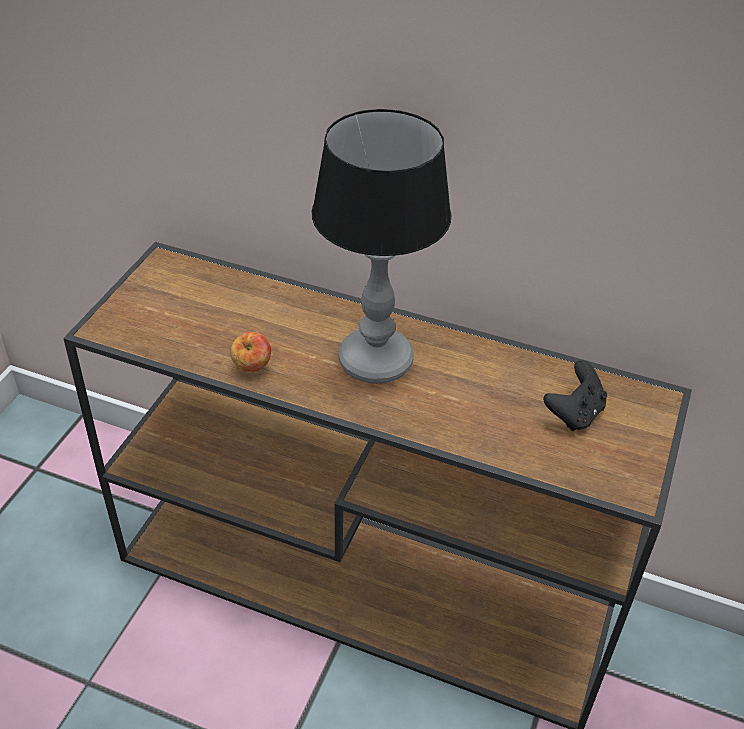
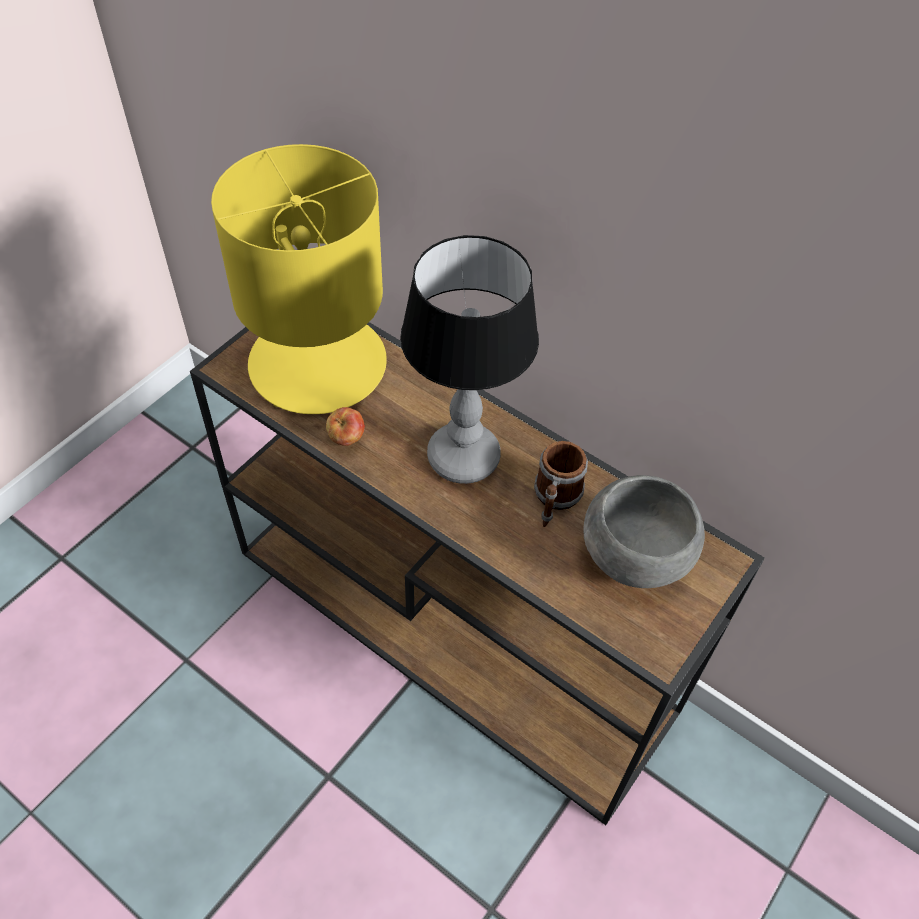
camera: 15 degrees right, 10 degrees up
(196, 307) = (317, 363): none -> yellow table lamp
(479, 380) = (554, 500): none -> mug
(574, 414) = (634, 557): black game controller -> grey bowl

